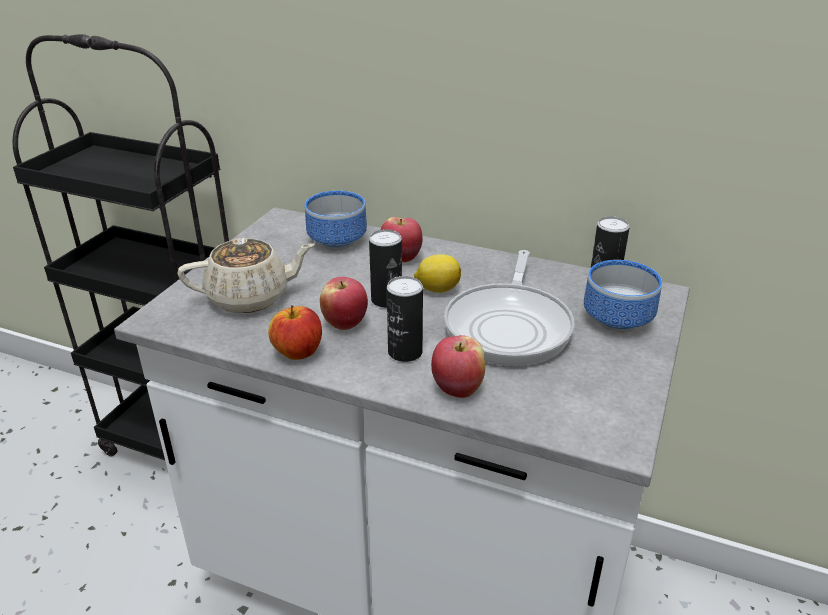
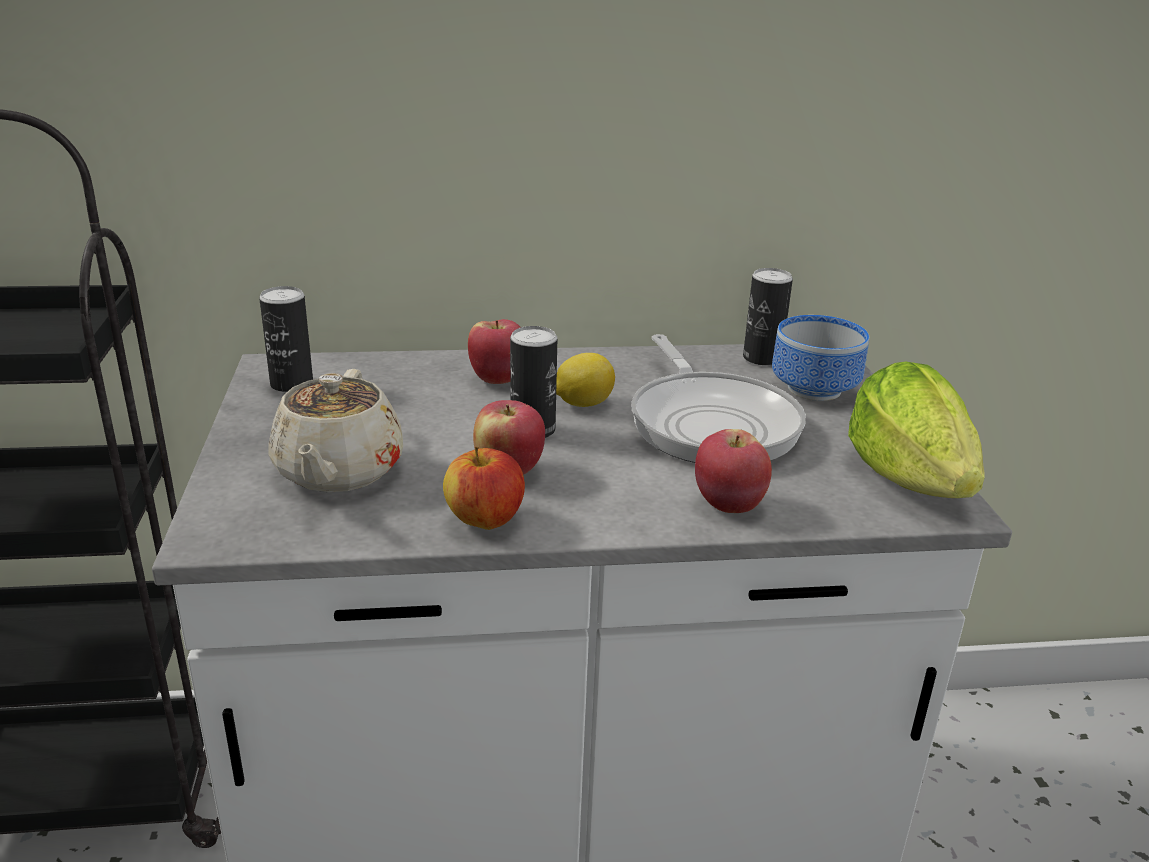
camera: 30 degrees left, 5 degrees down
(250, 297) = (338, 472): beige teapot -> beige teapot turned 135 degrees clockwise
(340, 241) = (391, 376): bowl -> none
(405, 352) = (623, 482): can -> can (292, 384)
(612, 410) = (909, 478): none -> lettuce

